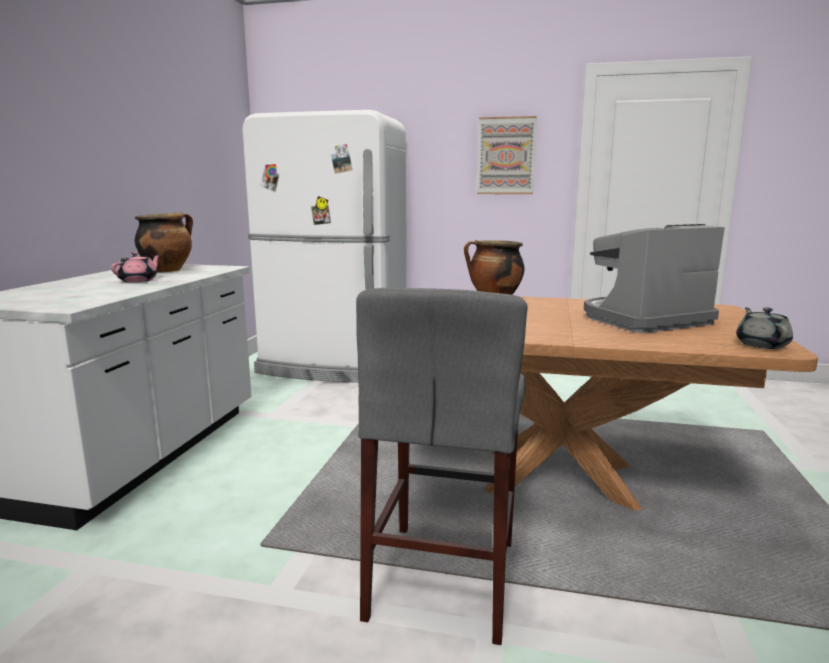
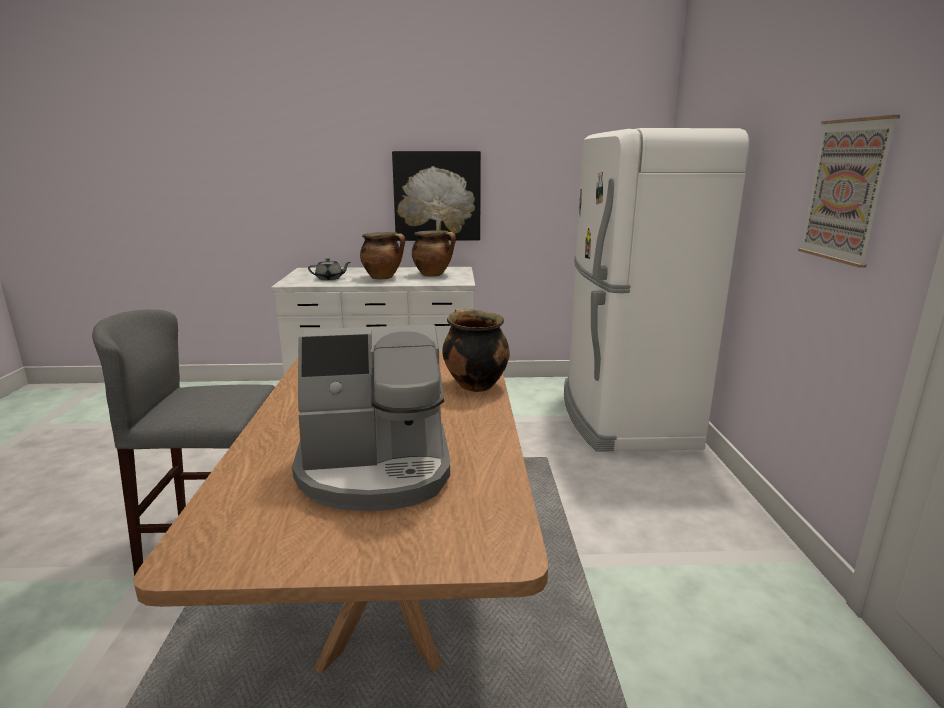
camera: 75 degrees right, 5 degrees up
(104, 173) = (437, 196): none -> picture
(138, 280) = (383, 277): pink teapot -> cooking pot
(643, 320) = (376, 470): coffee machine -> coffee machine turned 120 degrees clockwise
(761, 344) = (221, 548): grey teapot -> grey teapot (330, 279)

